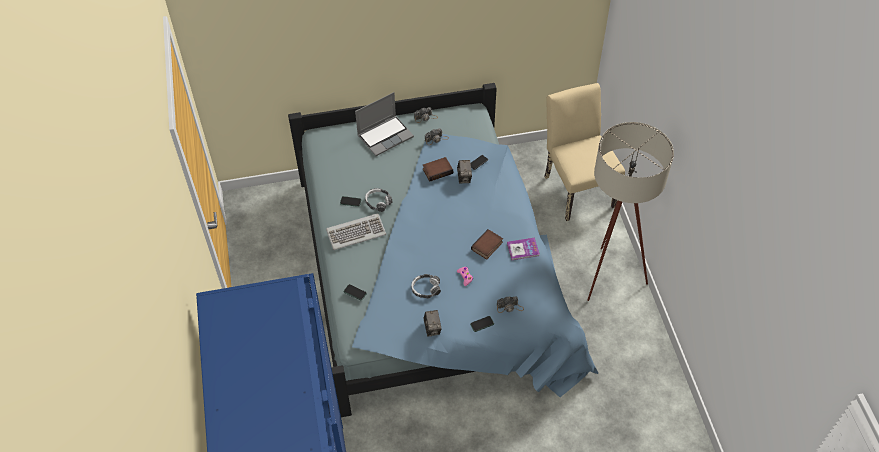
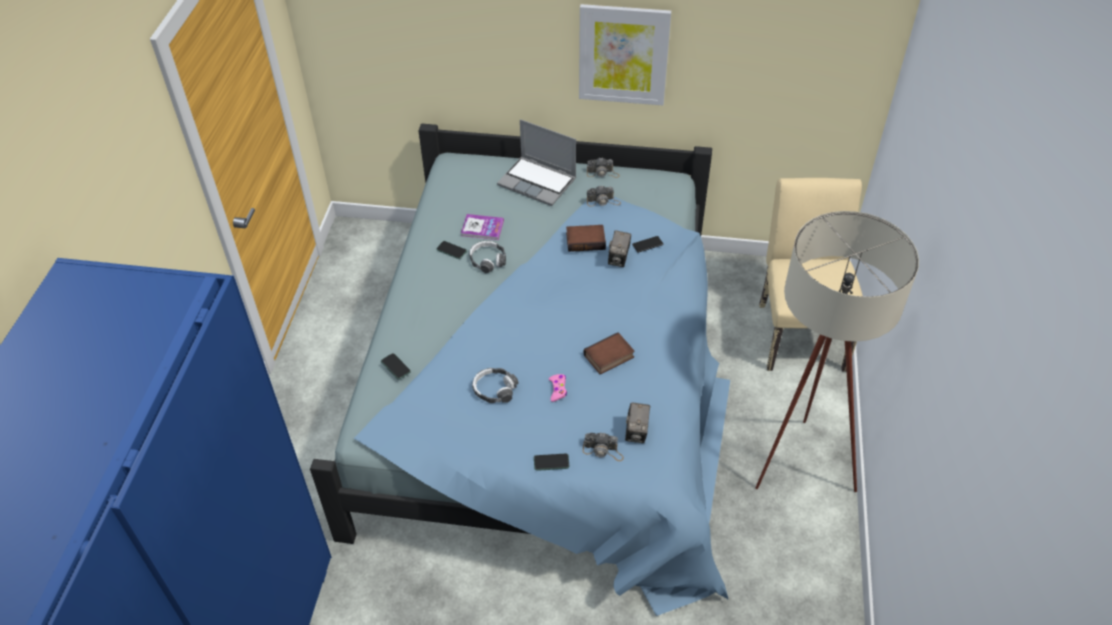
camera: 20 degrees right, 5 degrees down
(356, 232) = (439, 291): keyboard -> none
(385, 136) = (538, 182): laptop -> laptop turned 45 degrees clockwise
(429, 38) = (623, 54): none -> picture
(432, 328) = (477, 447): camera -> camera (636, 432)
(523, 249) = (659, 375): book -> book (482, 228)

